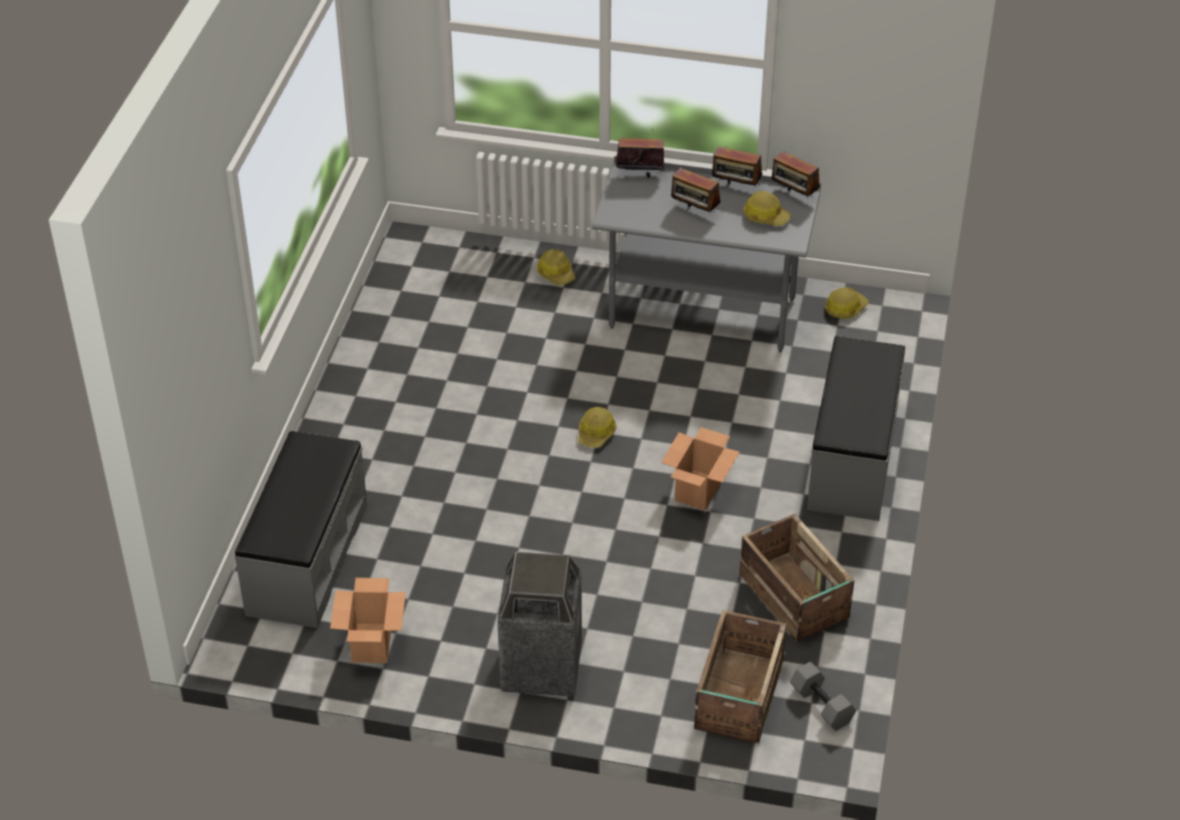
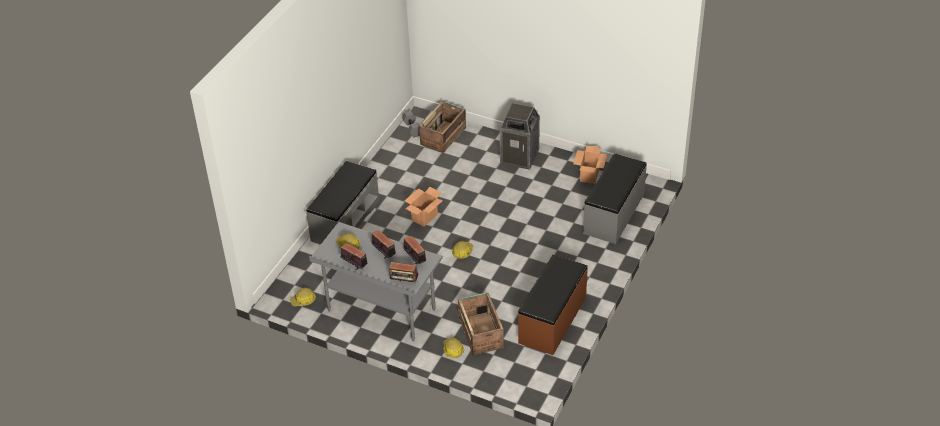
camera: 165 degrees left, 0 degrees up
(397, 342) = (553, 320): none -> brown bench
(793, 195) = (326, 256): radio -> radio (415, 260)
(794, 598) = (403, 167): crate -> crate (481, 332)

